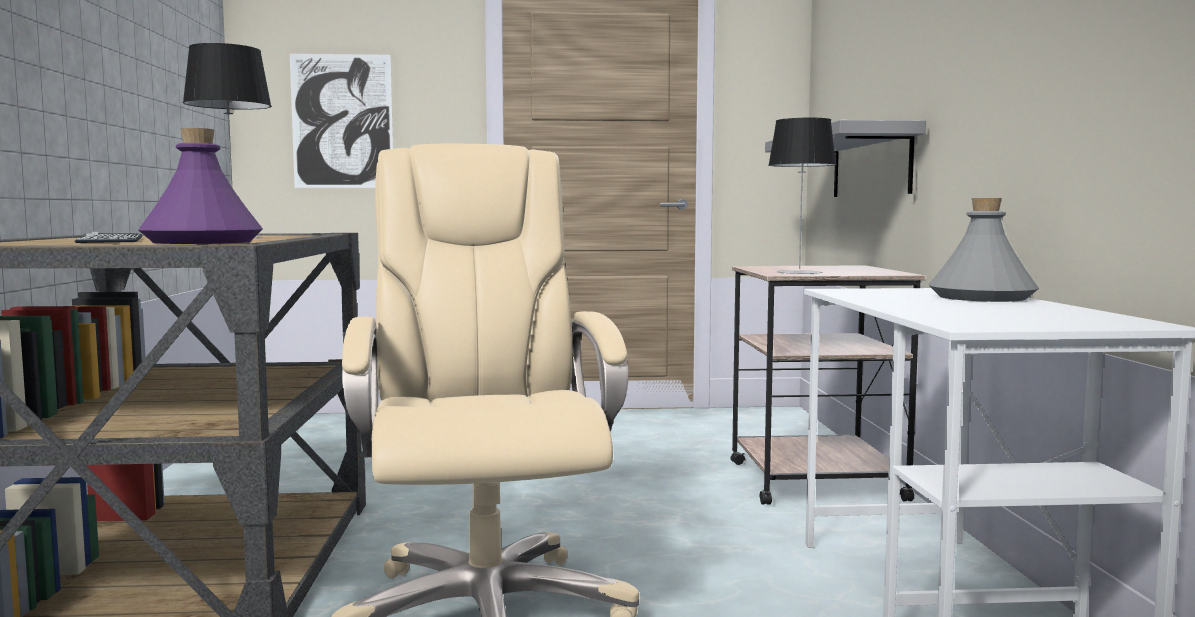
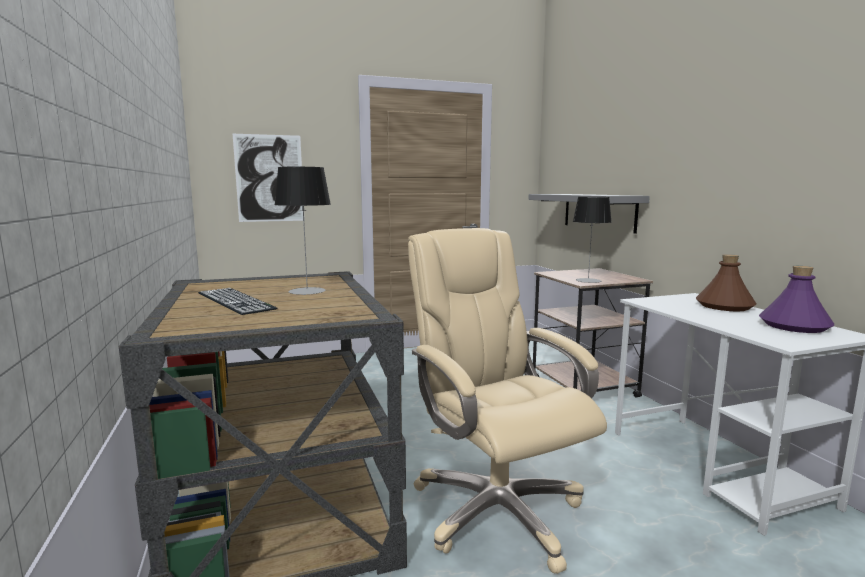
camera: 15 degrees left, 5 degrees up
(202, 242) = (339, 312): purple bottle -> purple bottle (794, 326)
(981, 297) = (724, 306): grey bottle -> brown bottle

